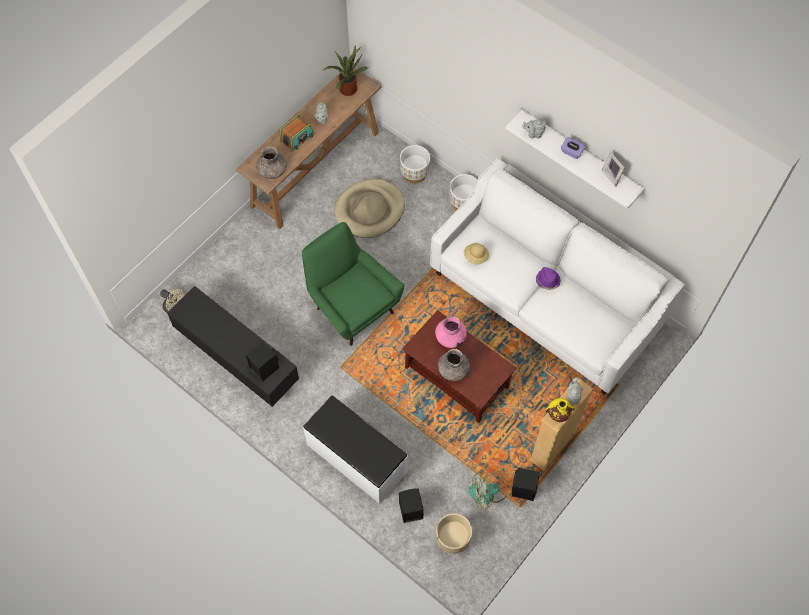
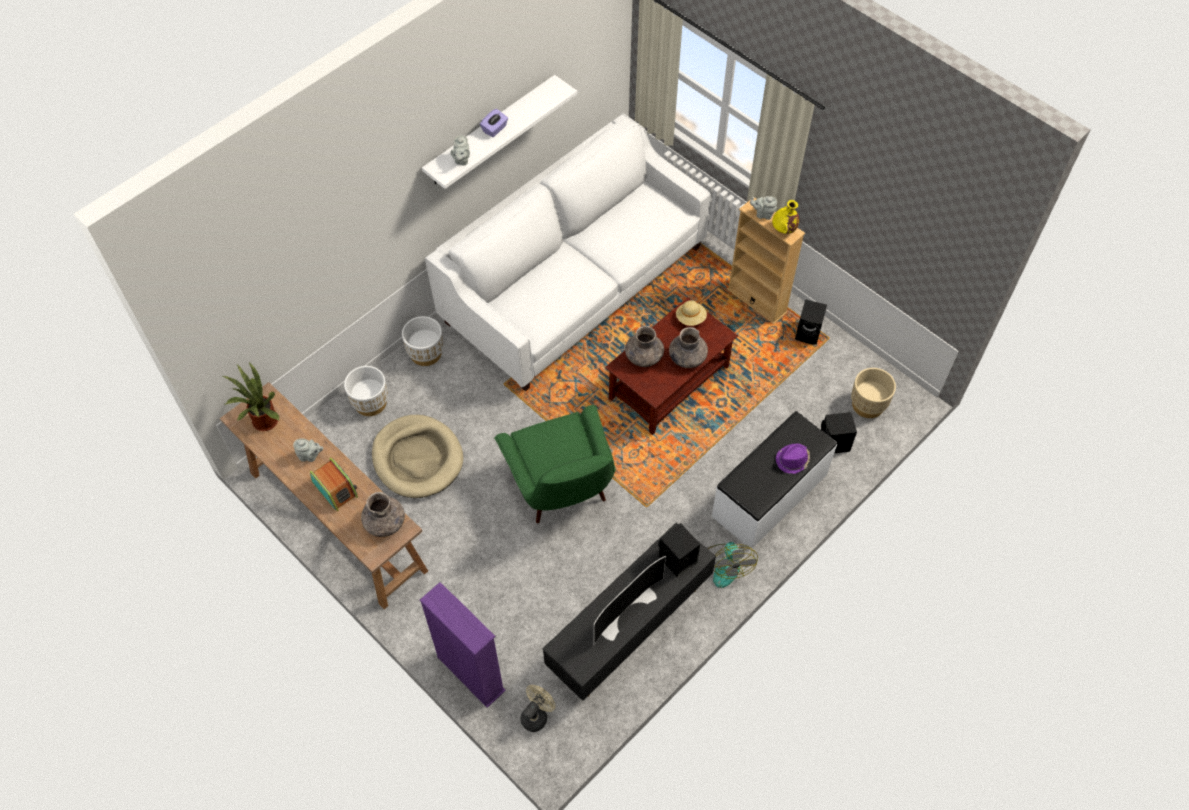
camera: 85 degrees left, 5 degrees down
(204, 264) = (470, 674): none -> purple bookcase
(224, 334) = (624, 608): none -> television
(352, 307) = (561, 488): green armchair -> green armchair turned 75 degrees counterclockwise
(450, 337) = (644, 356): pink vase -> grey vase
(475, 257) = (544, 313): beige hat -> beige hat (690, 318)
(487, 492) = (812, 366): fan -> fan (724, 565)
(547, 281) = (584, 249): purple hat -> purple hat (792, 460)
(612, 176) = (534, 98): picture frame -> none

